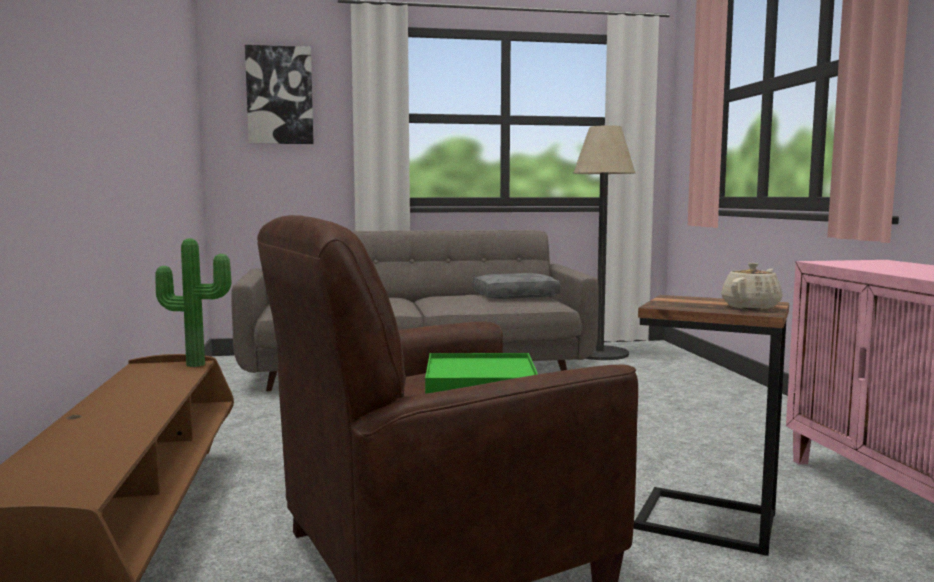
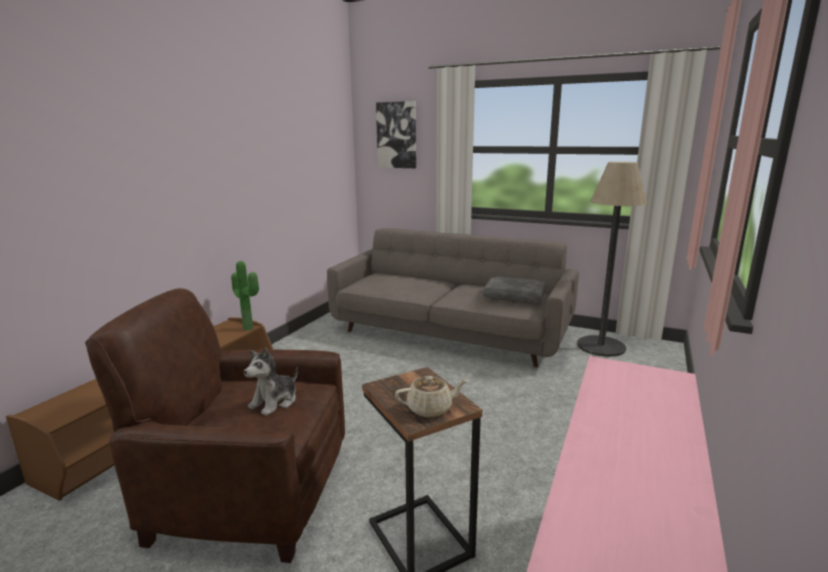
camera: 35 degrees right, 10 degrees up
(481, 380) = (274, 402): green tray -> plush toy

